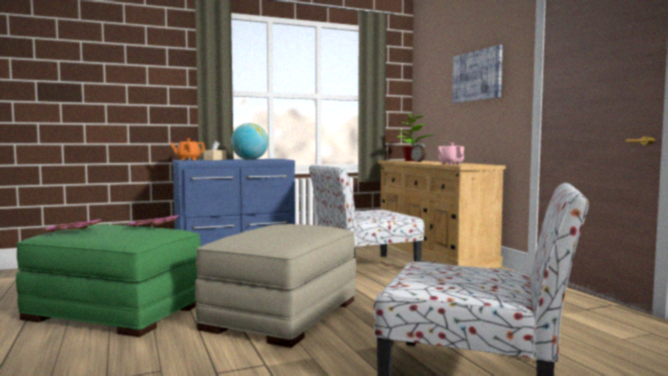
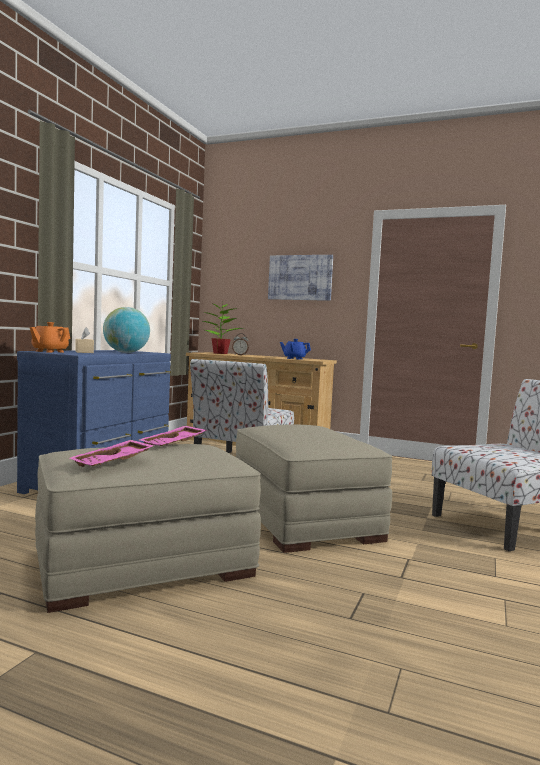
camera: 45 degrees left, 0 degrees up
(114, 311) = (143, 564): green ottoman -> beige ottoman
(450, 164) = (294, 358): pink teapot -> blue teapot

